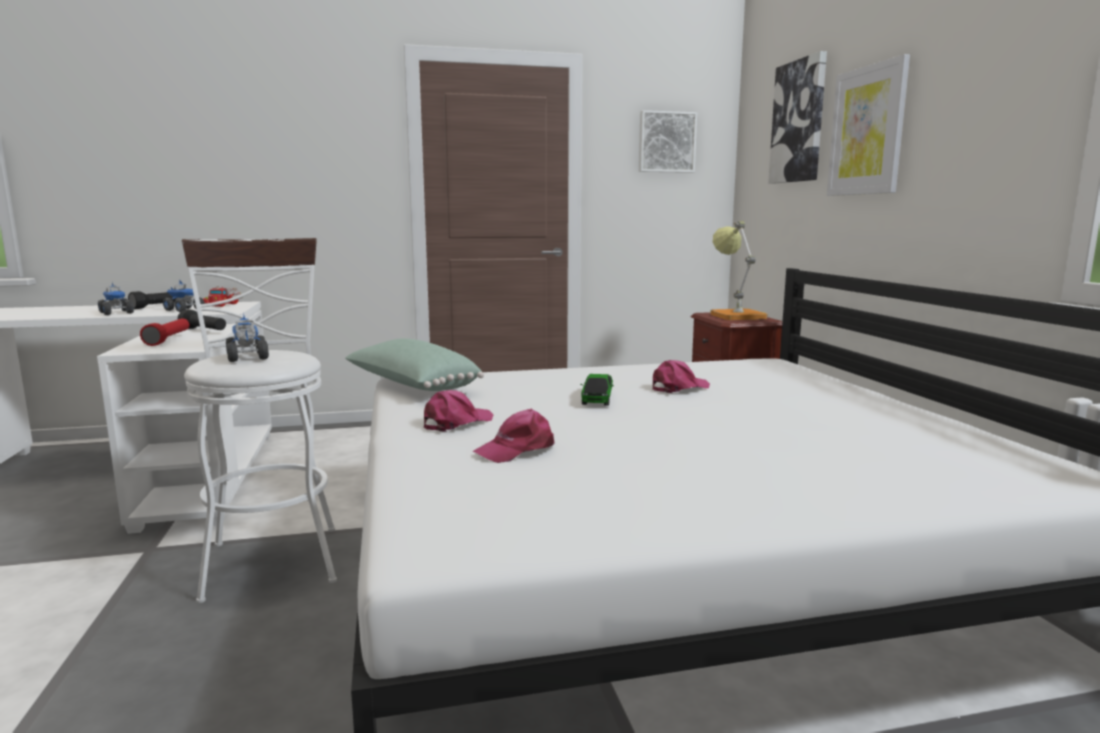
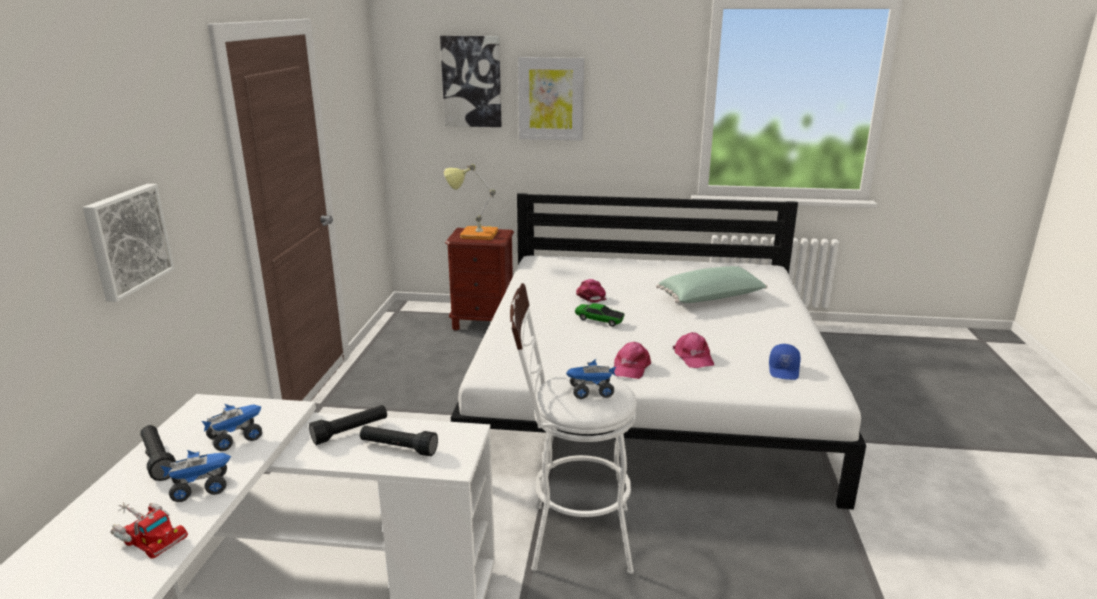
camera: 70 degrees left, 10 degrees up
(169, 339) = (398, 448): red flashlight -> black flashlight
(224, 304) = (201, 415): toy truck -> toy truck (148, 536)
(411, 385) = (515, 373): green pillow -> green pillow (711, 299)
(456, 422) = (630, 367): pink cap -> pink cap turned 135 degrees counterclockwise
(508, 511) = (784, 370): none -> blue cap
(666, 142) = (353, 94): picture -> picture (127, 240)

